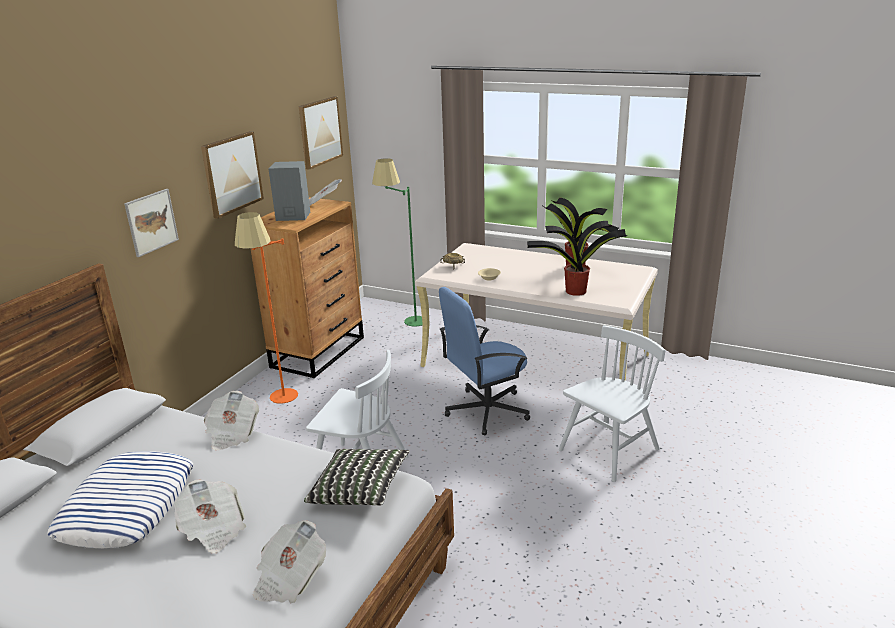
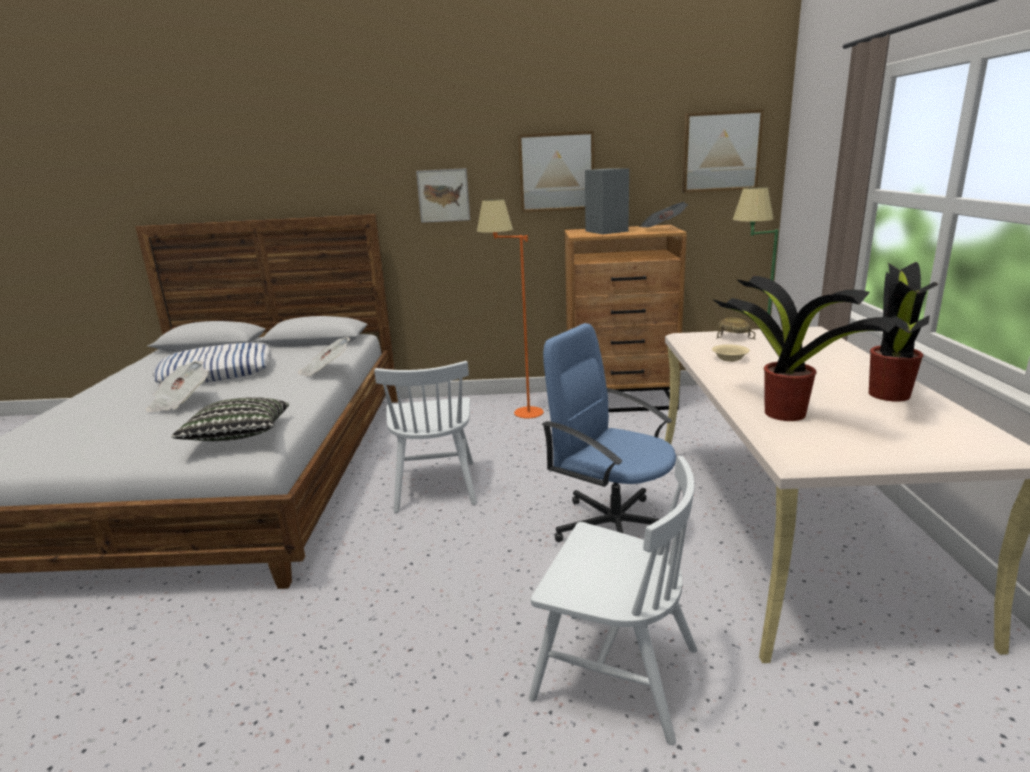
camera: 65 degrees right, 5 degrees down
(289, 578) = (103, 445): newspaper -> none

